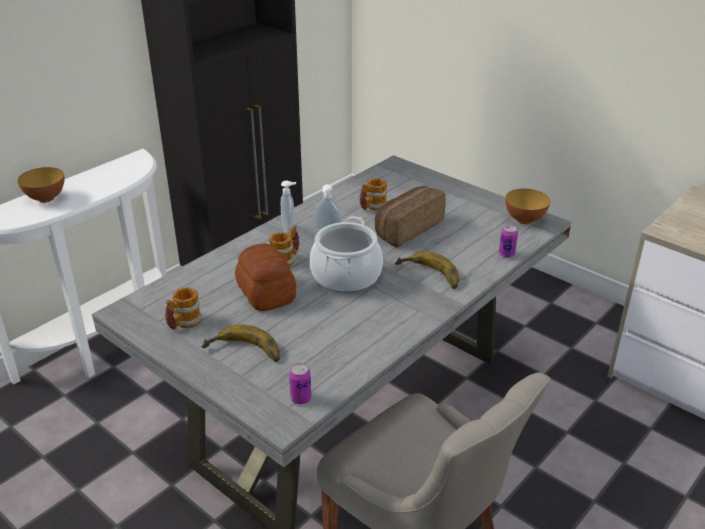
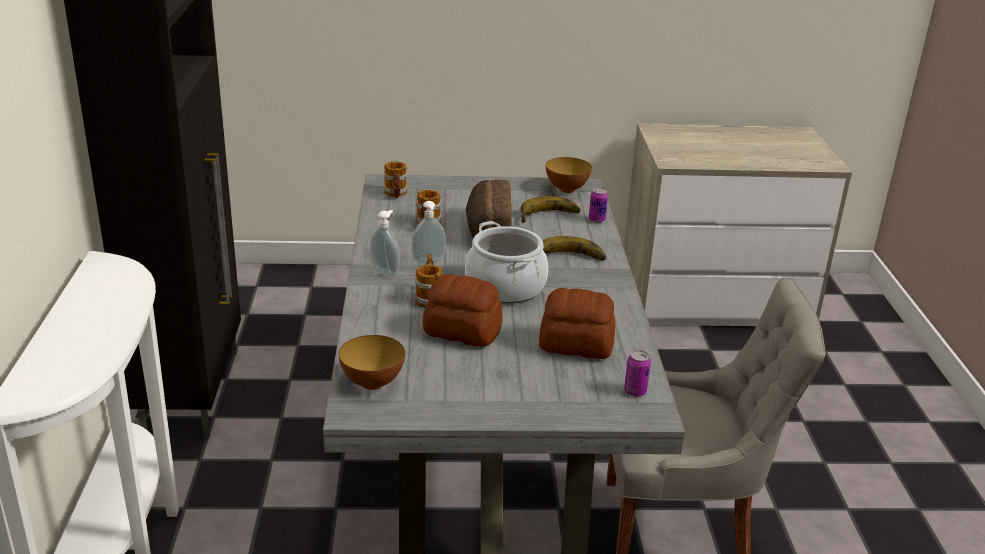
camera: 45 degrees left, 5 degrees down
(46, 199) = (66, 344): bowl -> bowl (372, 383)
(184, 323) = (434, 390): mug -> mug (396, 194)
(243, 353) = (531, 385): banana -> banana (550, 217)
(321, 341) = (575, 344): none -> bread

